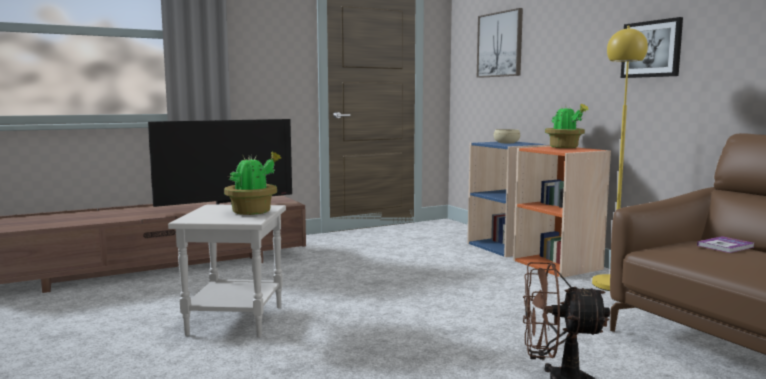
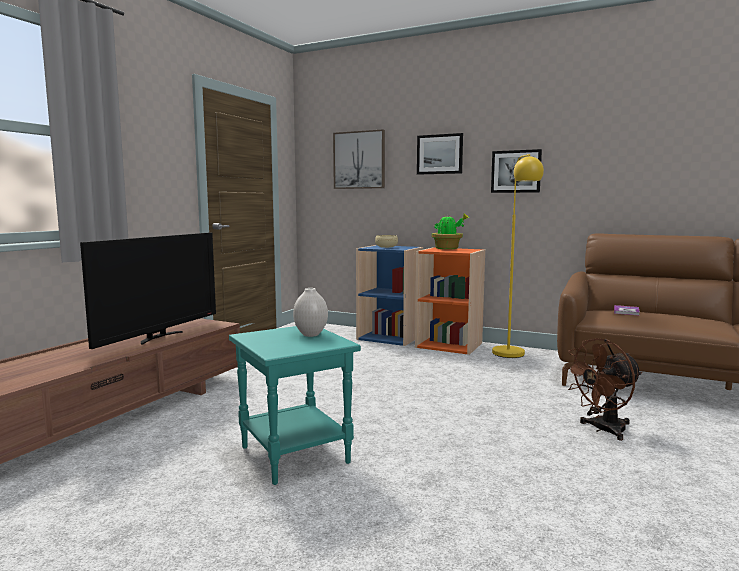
camera: 35 degrees left, 0 degrees up
(234, 320) = (292, 455): white side table -> turquoise side table
(253, 212) = (310, 334): potted plant -> white vase
(572, 32) = (439, 154): none -> picture

